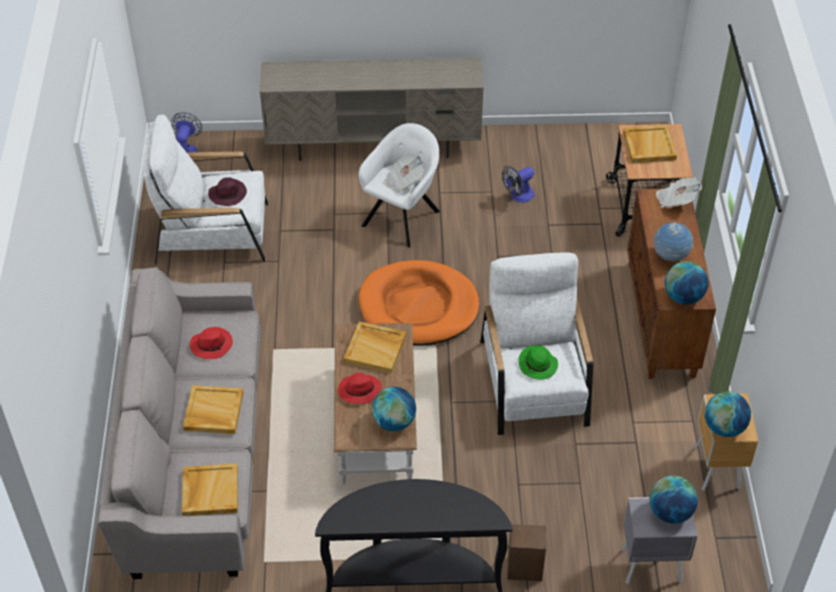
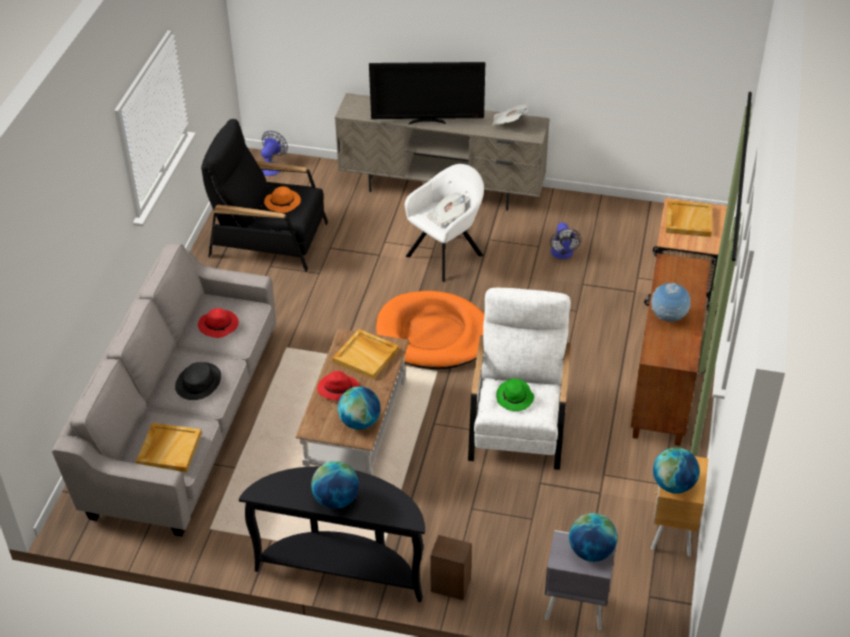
camera: 15 degrees right, 5 degrees down
(213, 232) = (269, 239): white armchair -> black armchair
(213, 412) = (198, 382): beige tray -> black hat
(228, 194) = (283, 202): purple hat -> orange hat
(358, 81) = (427, 121): none -> television
(518, 196) = (562, 254): fan -> fan turned 75 degrees counterclockwise
(676, 200) = (692, 269): newspaper -> newspaper (508, 122)
(683, 297) = (668, 356): globe -> globe (336, 499)

